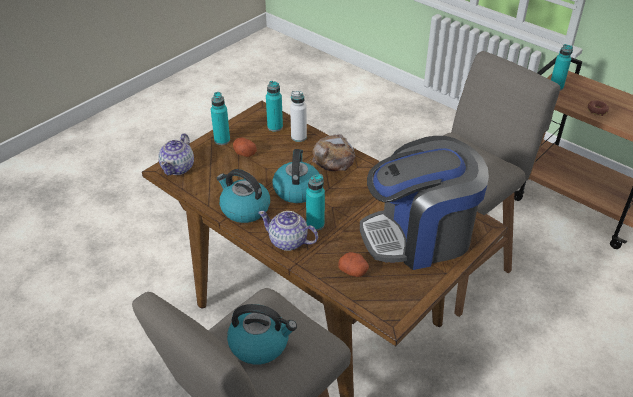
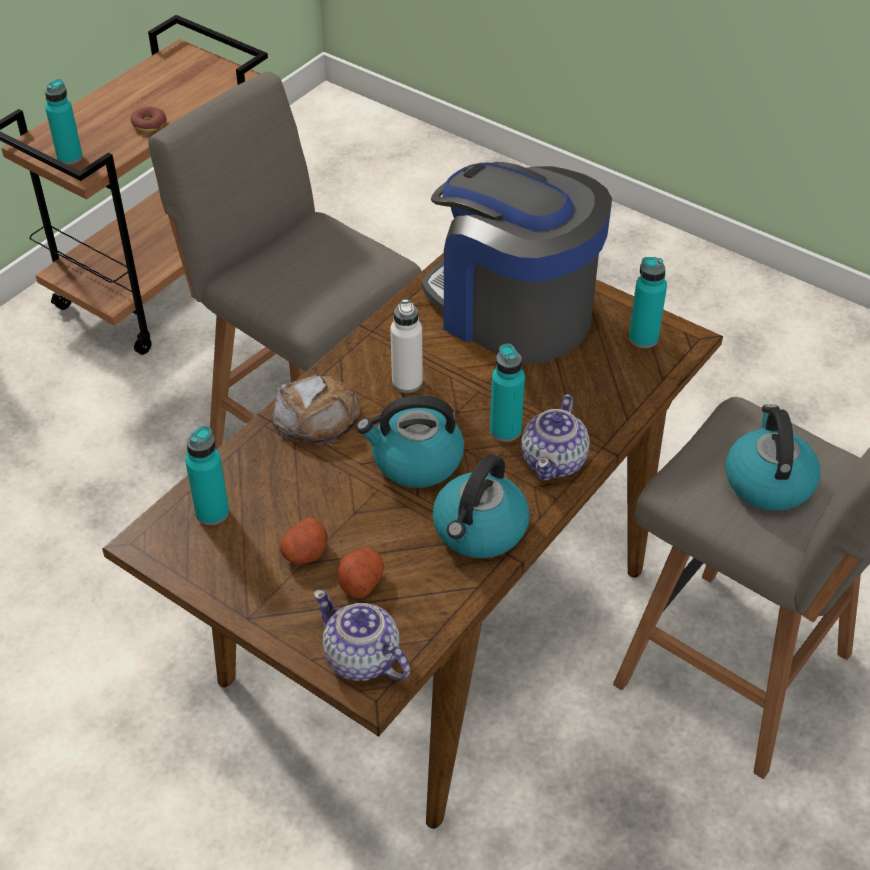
camera: 95 degrees left, 5 degrees up
(178, 167) = (362, 659): teapot -> teapot turned 150 degrees counterclockwise
(222, 140) = (260, 597): turquoise bottle -> turquoise bottle (643, 338)
(299, 137) = (249, 471): white bottle -> white bottle (407, 382)
(354, 271) = (603, 380): potato -> potato (360, 581)
(419, 236) = (512, 311): coffee machine -> coffee machine turned 150 degrees clockwise

